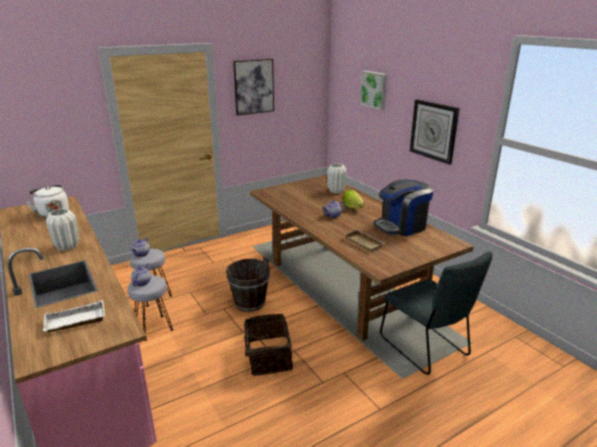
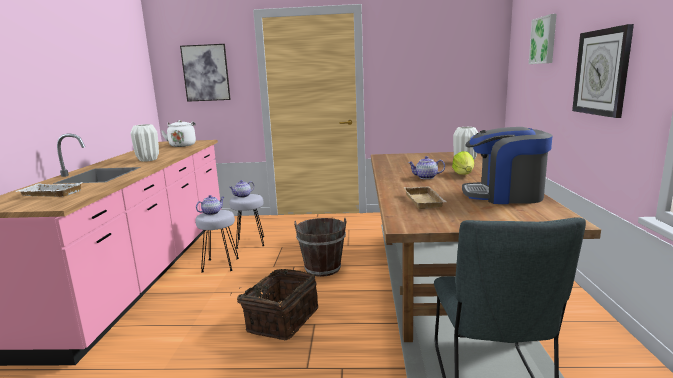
camera: 35 degrees right, 10 degrees down
(254, 87) = (407, 51): picture -> picture (206, 73)

